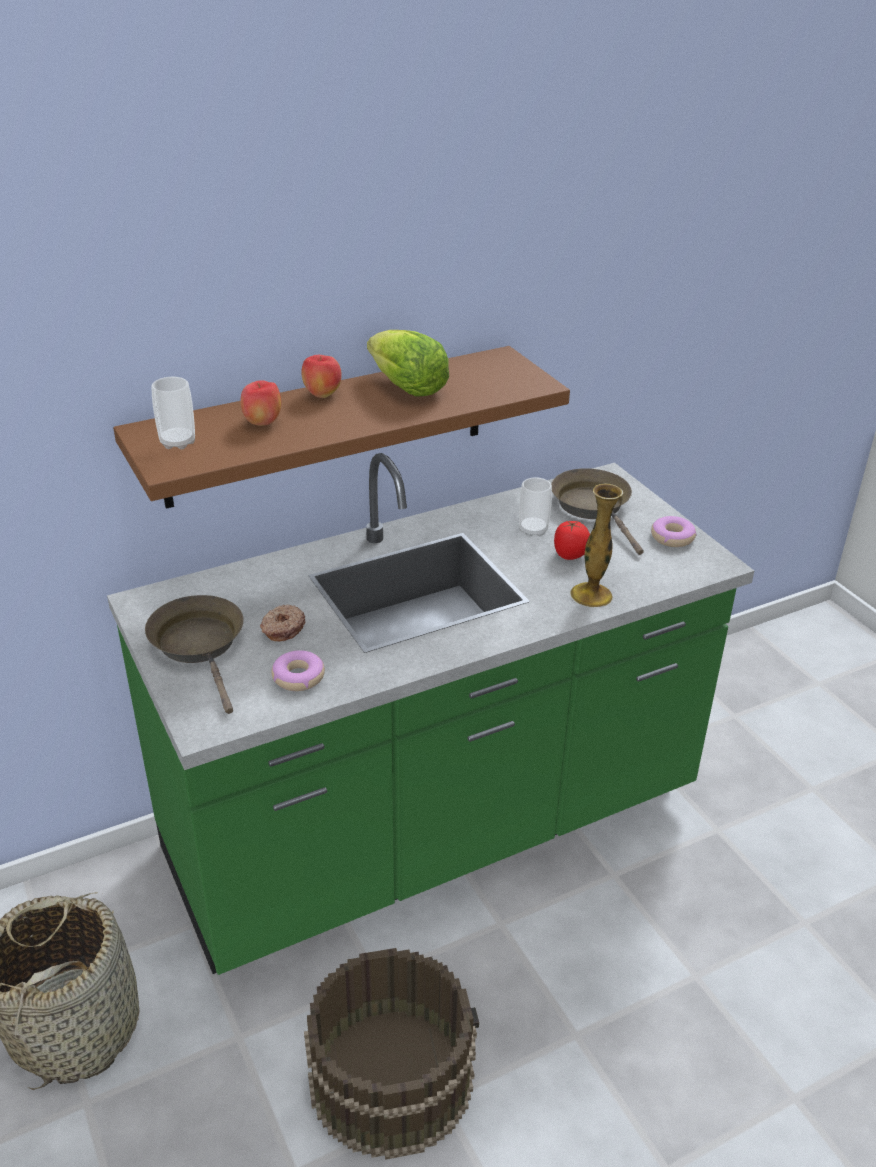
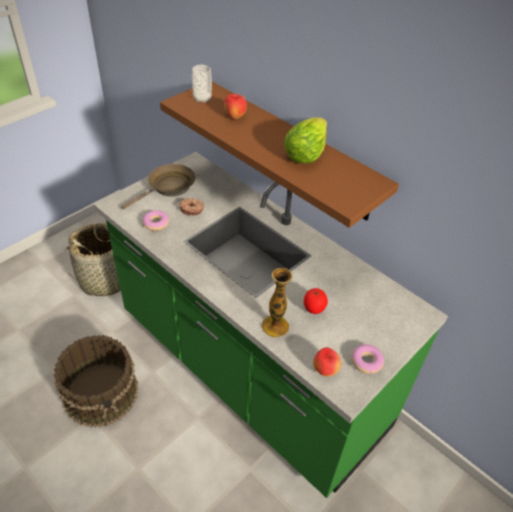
camera: 70 degrees right, 10 degrees up
(322, 395) = (277, 128): apple -> apple (325, 370)
(533, 530) = (332, 286): cup -> none
(594, 507) = (378, 313): brown frying pan -> none

